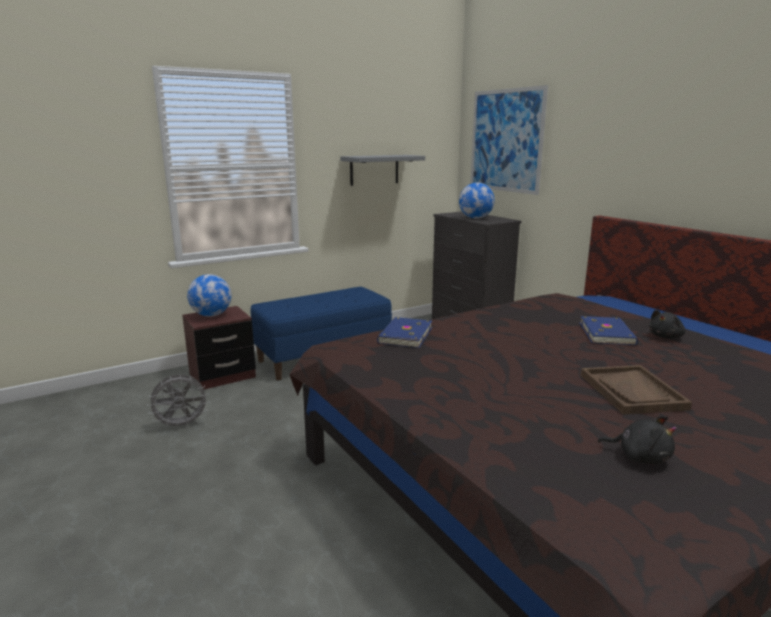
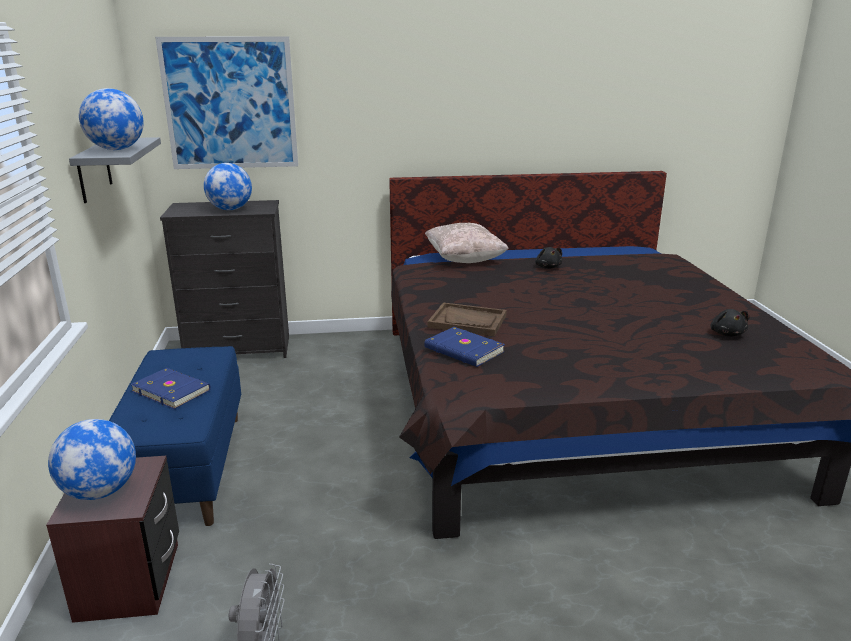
camera: 65 degrees left, 5 degrees up
(373, 156) = (116, 149): none -> globe
(607, 333) = (527, 280): blue book -> blue book (172, 390)
(613, 307) = (464, 260): none -> beige pillow
(632, 391) = (637, 306): brown tray -> brown tray (467, 321)
(639, 456) = (727, 334): black plush toy -> black plush toy turned 120 degrees clockwise

